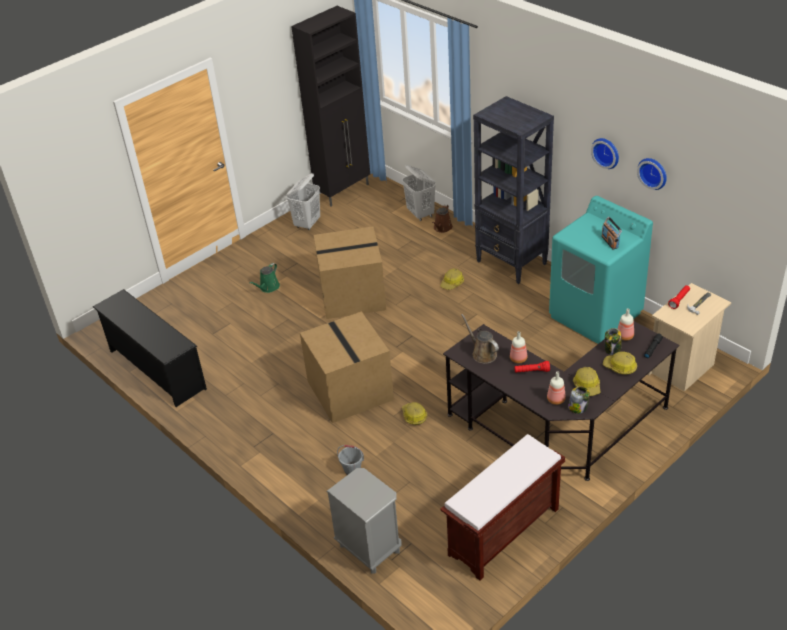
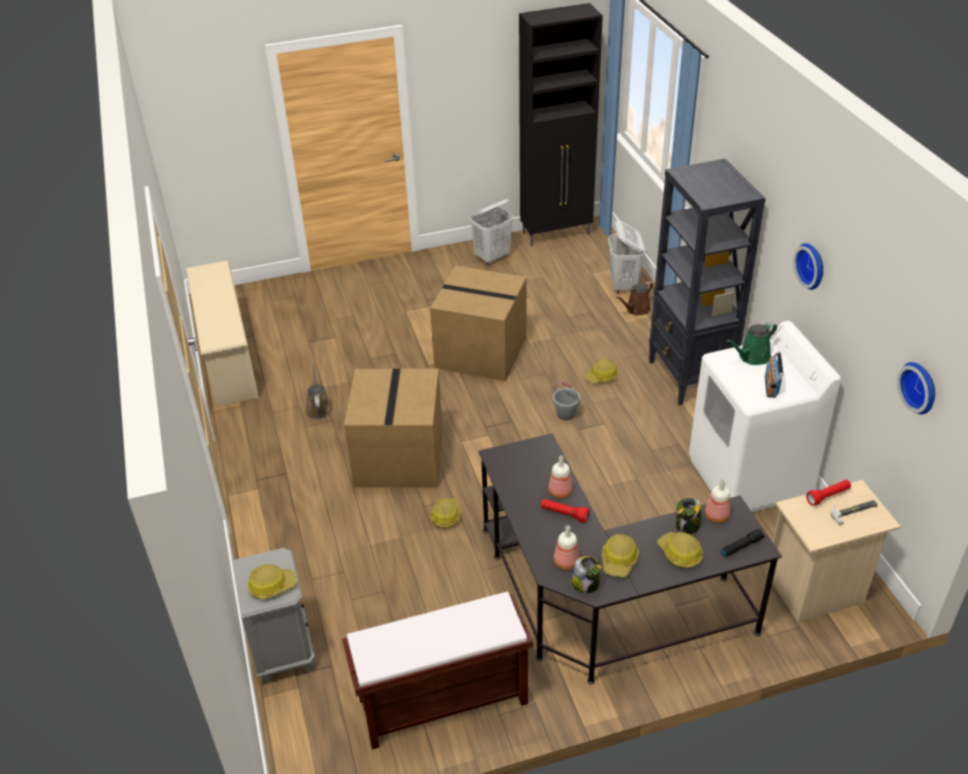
camera: 25 degrees right, 0 degrees up
(155, 370) = (227, 359): black shoe rack -> beige shoe rack
(268, 287) = (400, 312): green watering can -> green watering can (752, 357)
(352, 469) = (334, 549): grey bucket -> grey bucket (566, 414)
(370, 494) = (272, 586): none -> hard hat
(482, 353) = (523, 469): brown watering can -> brown watering can (319, 408)
(595, 315) = (749, 478): turquoise washing machine -> white washing machine
(653, 172) = (856, 310): wall clock -> wall clock (920, 387)

